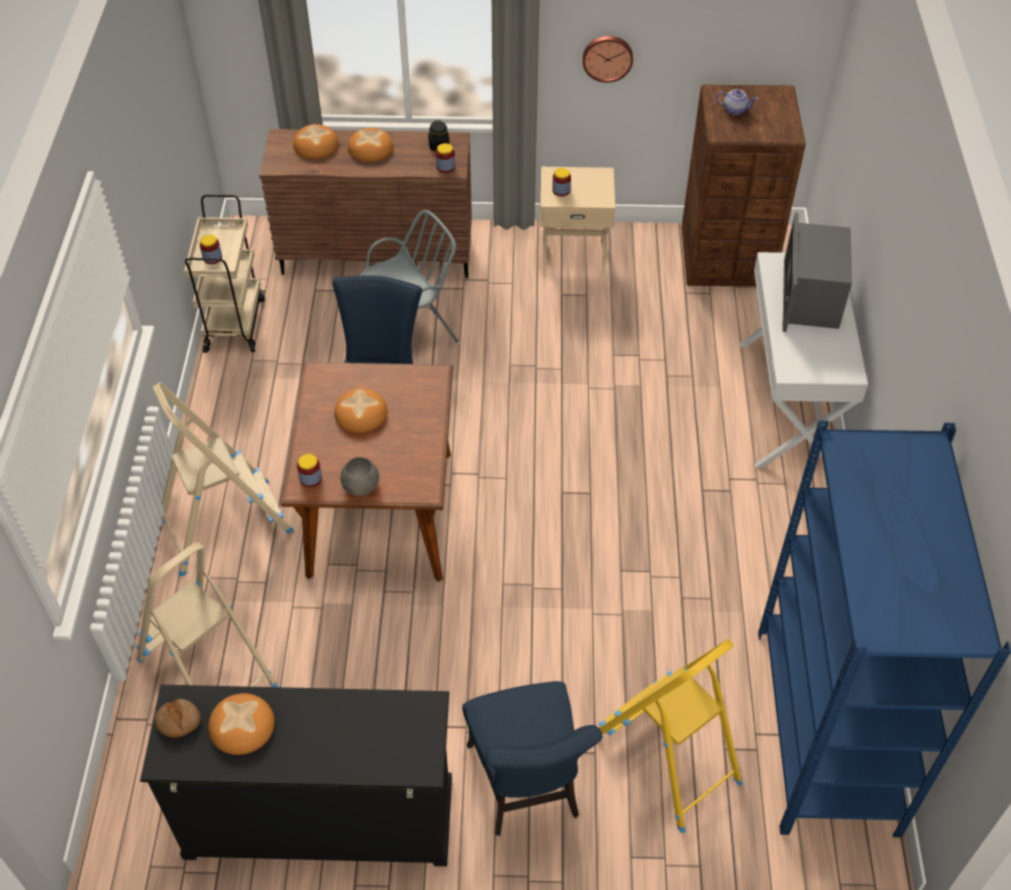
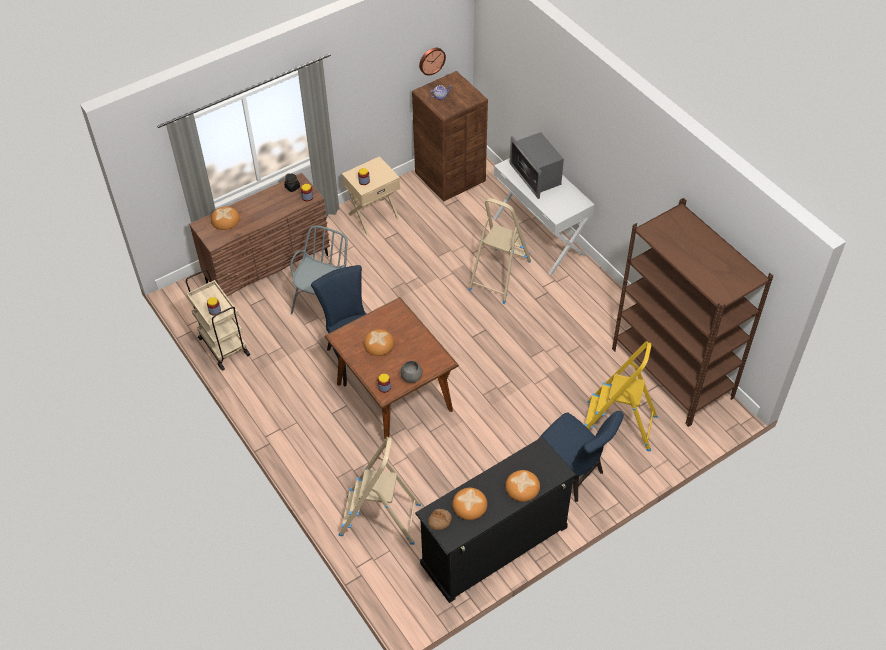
camera: 35 degrees left, 0 degrees up
(226, 526) = (322, 448): beige step ladder -> beige step ladder (500, 274)
(371, 148) = (257, 207): bread -> bread (522, 487)
(607, 57) = (360, 98): wall clock -> wall clock (431, 60)
(825, 730) = (672, 373): blue bookcase -> brown bookcase

